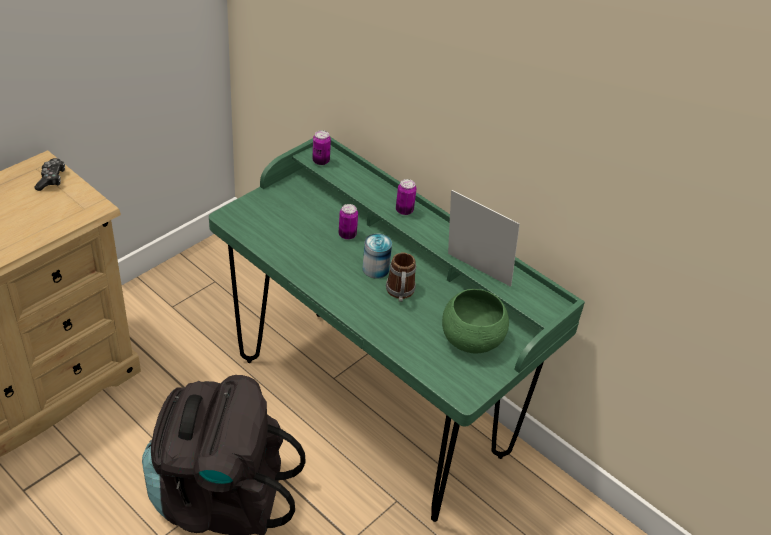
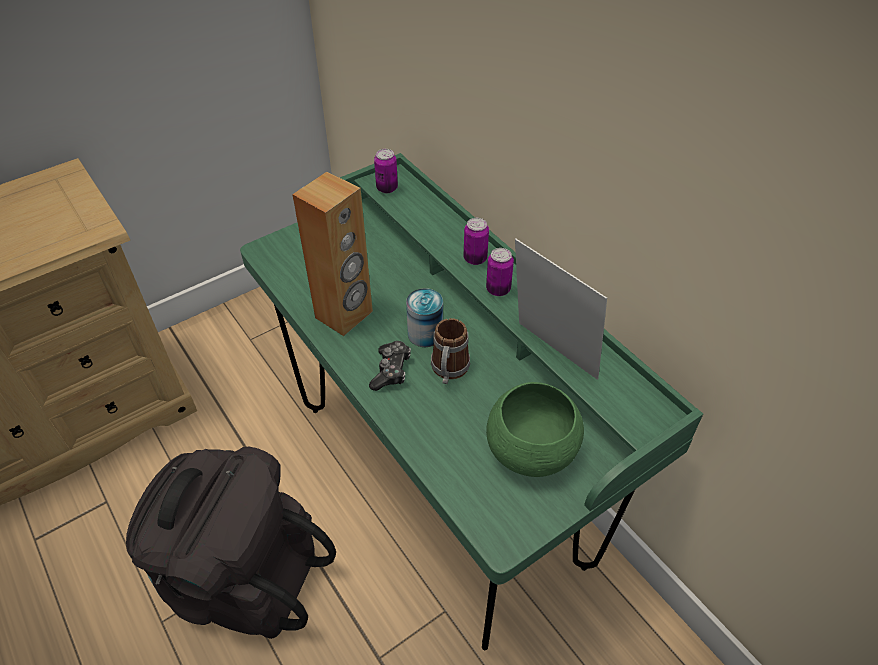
camera: 15 degrees right, 5 degrees up
(51, 179) = (66, 192): game controller -> game controller (391, 370)
(310, 260) = (344, 315): none -> brown speaker
(347, 235) = (401, 284): can -> can (498, 289)

